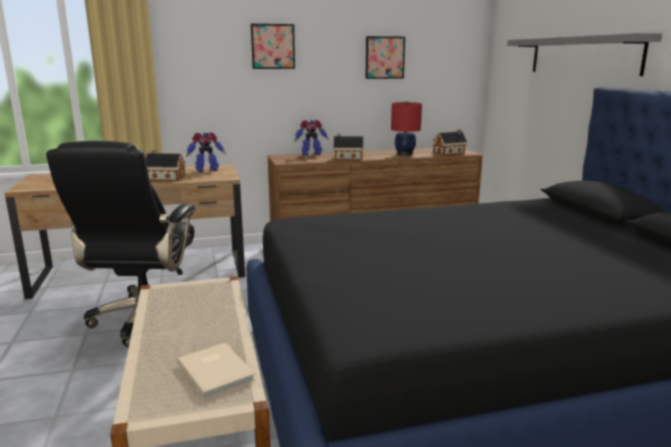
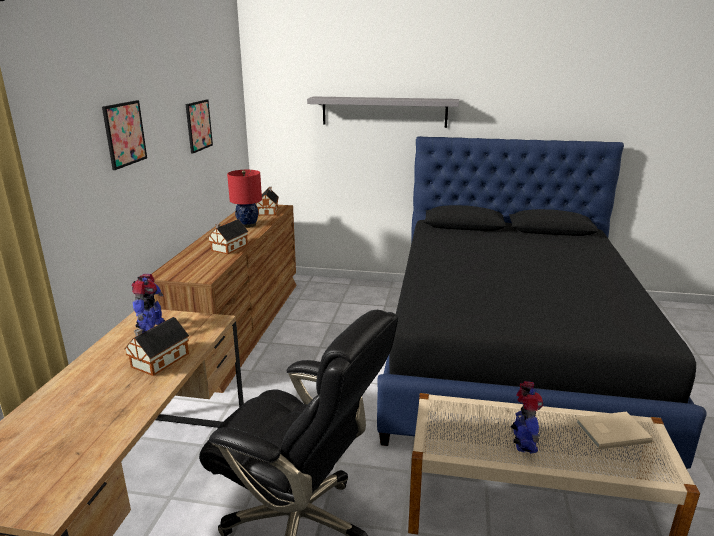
camera: 65 degrees left, 5 degrees up
(311, 154) = (179, 258): toy robot -> toy robot (523, 442)

